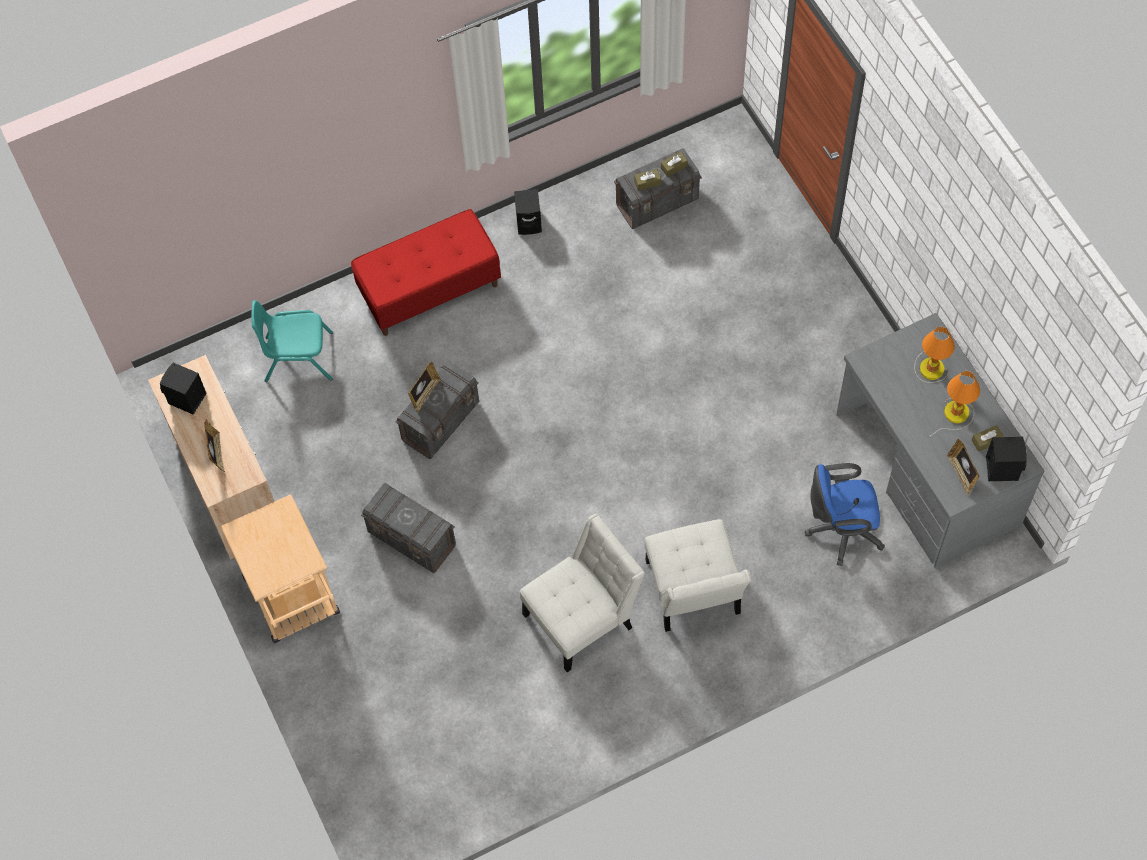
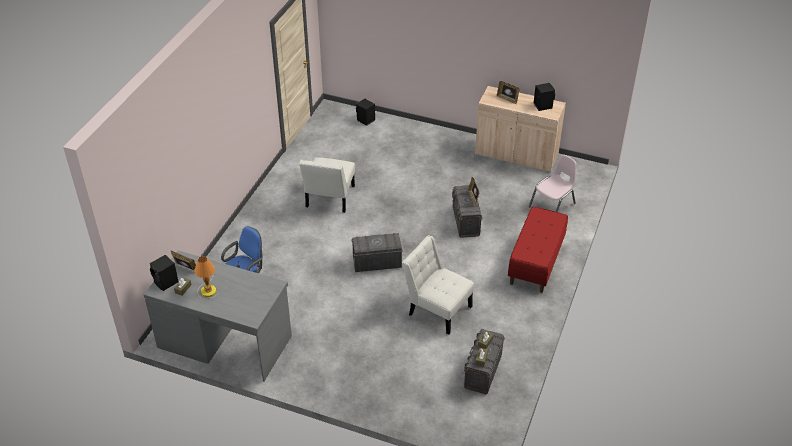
camera: 135 degrees right, 20 degrees down
(295, 602) = (444, 140): beige cart -> none
(298, 357) = (552, 205): turquoise chair -> pink chair
(412, 539) = (426, 181): grey storage box -> grey storage box (376, 263)
(530, 222) = (530, 319): black speaker -> black speaker (365, 120)
(693, 593) = (291, 232): white chair -> white chair (437, 309)
(930, 366) = (239, 302): table lamp -> none

